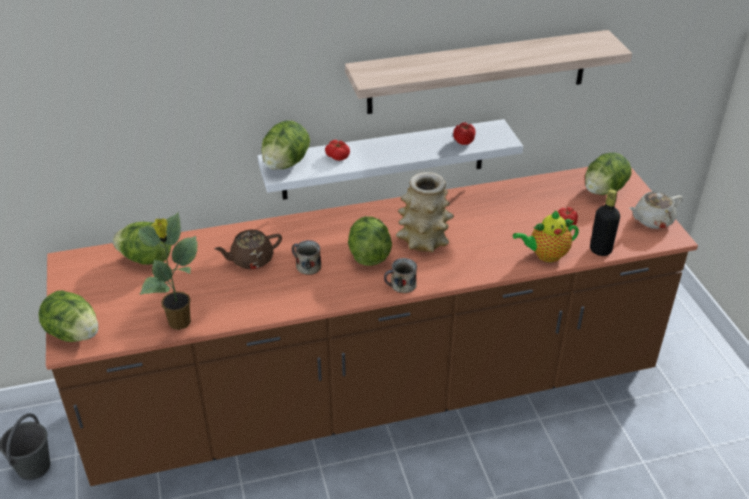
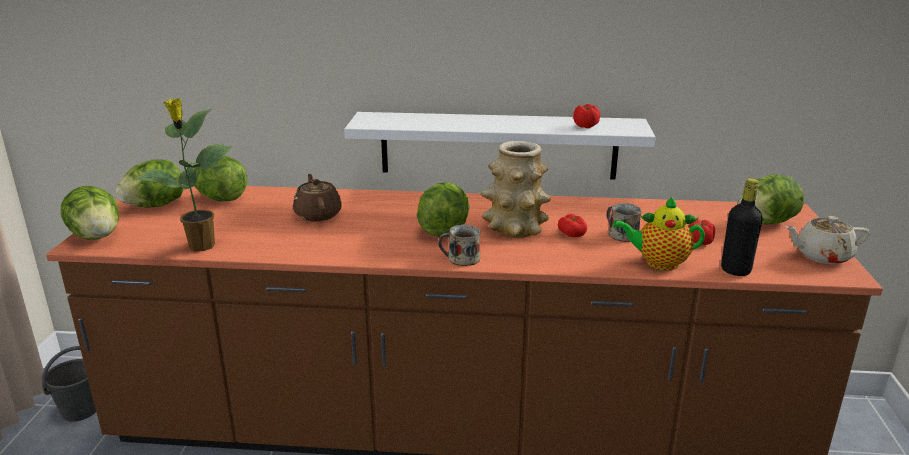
camera: 20 degrees right, 15 degrees down
(251, 260) = (318, 214): brown teapot -> brown teapot turned 75 degrees clockwise
(285, 164) = (378, 119): lettuce -> lettuce (155, 205)
(307, 266) = (370, 227): mug -> mug (621, 234)
(337, 156) = (437, 120): tomato -> tomato (572, 233)
(478, 72) = (614, 50): shelf -> none

